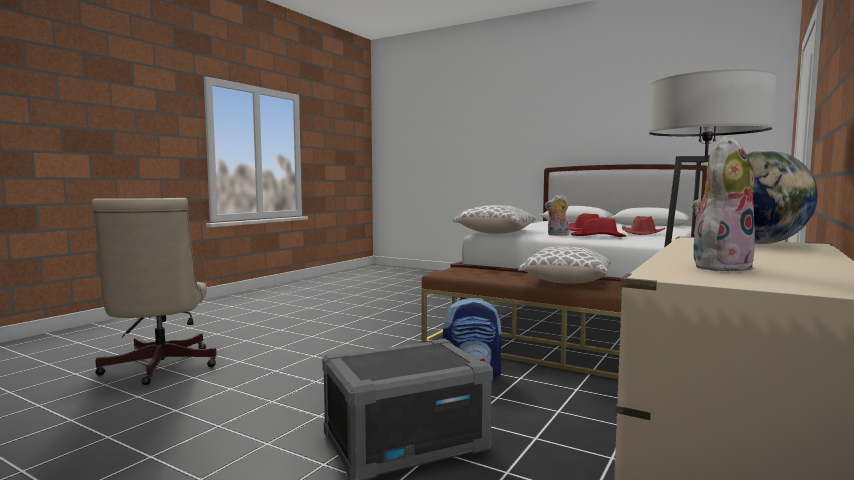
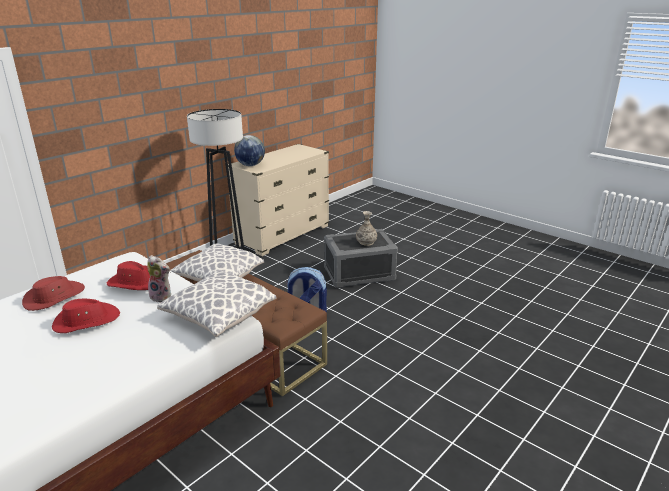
camera: 170 degrees left, 20 degrees up
(158, 368) = (536, 346): beige office chair -> none
(390, 358) = (366, 242): none -> vase
(719, 267) = (299, 153): plush toy -> none

